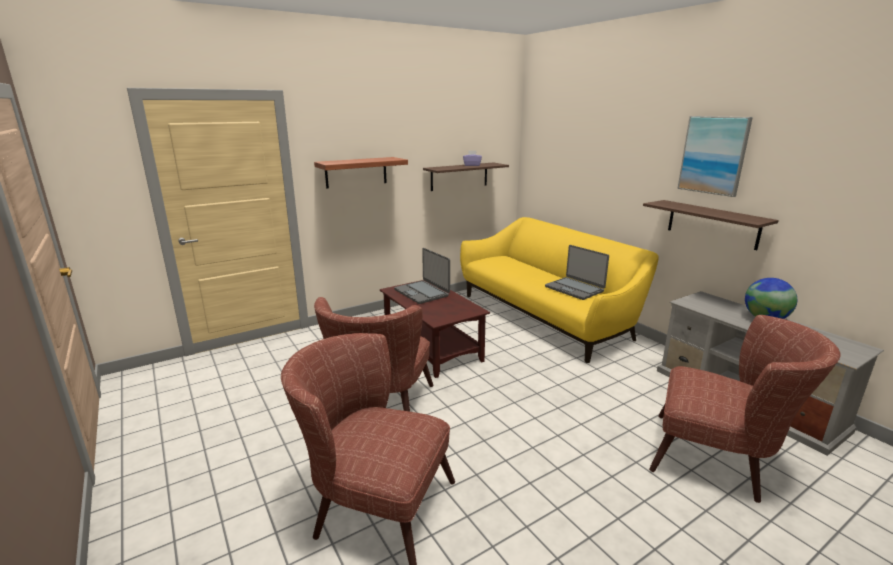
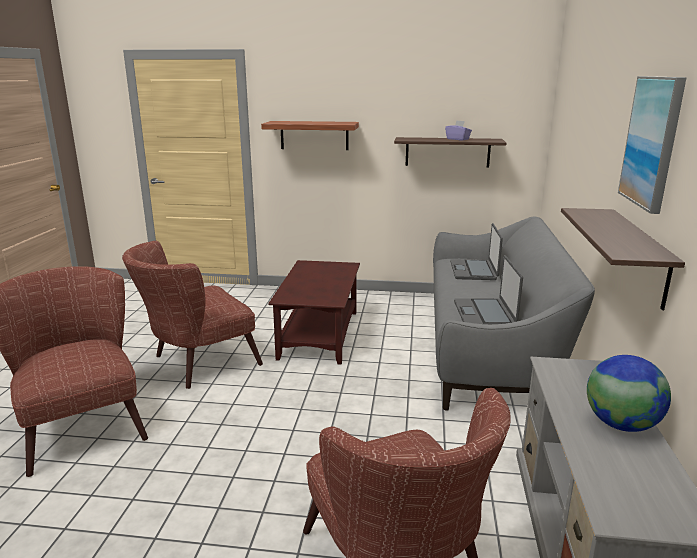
camera: 40 degrees right, 0 degrees up
(422, 292) = (323, 272): laptop -> laptop (474, 271)
(546, 316) = (489, 348): yellow sofa -> grey sofa

